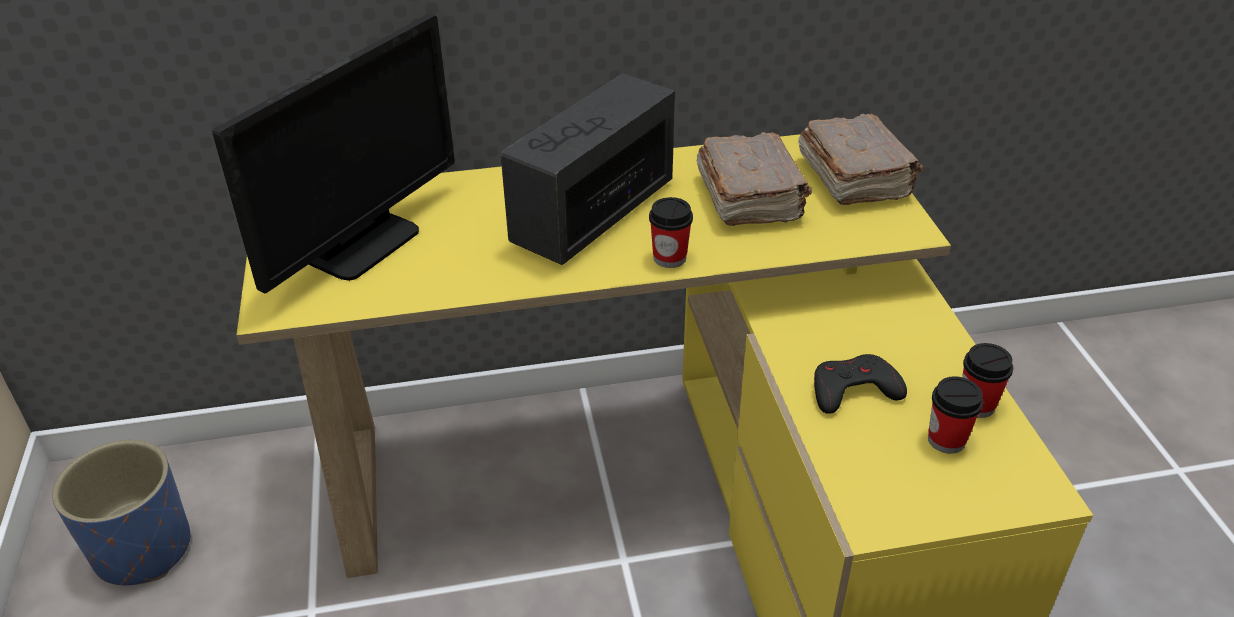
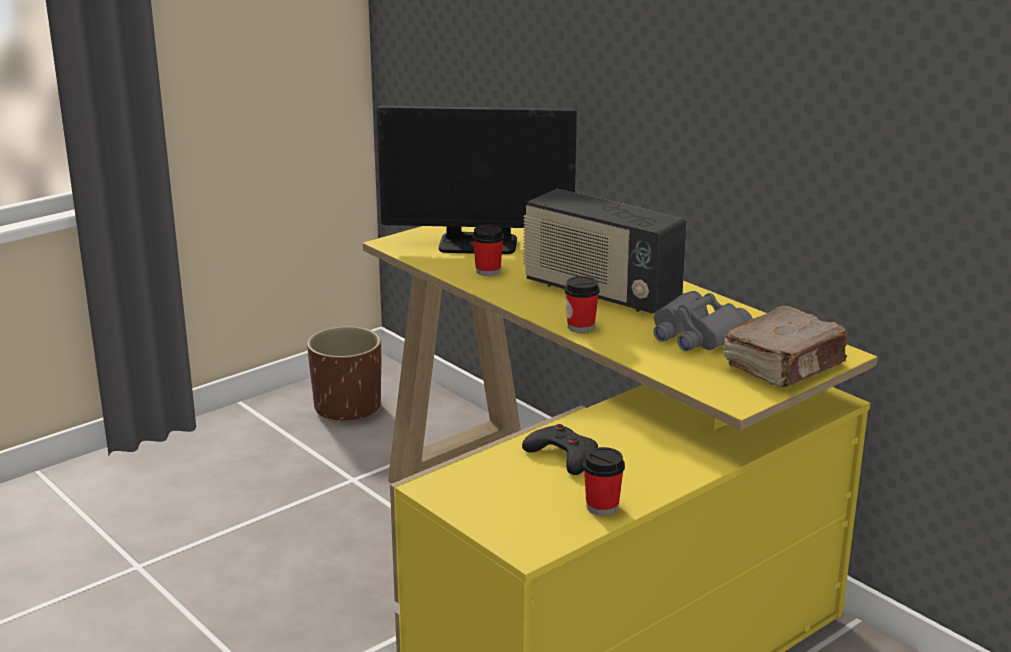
camera: 60 degrees right, 15 degrees down
(143, 549) = (348, 408): blue planter -> brown planter
(592, 213) = (600, 293): radio -> radio turned 150 degrees counterclockwise
(750, 197) = (696, 335): brown book -> grey binoculars
(946, 440) = (546, 501): cup -> cup (488, 271)

